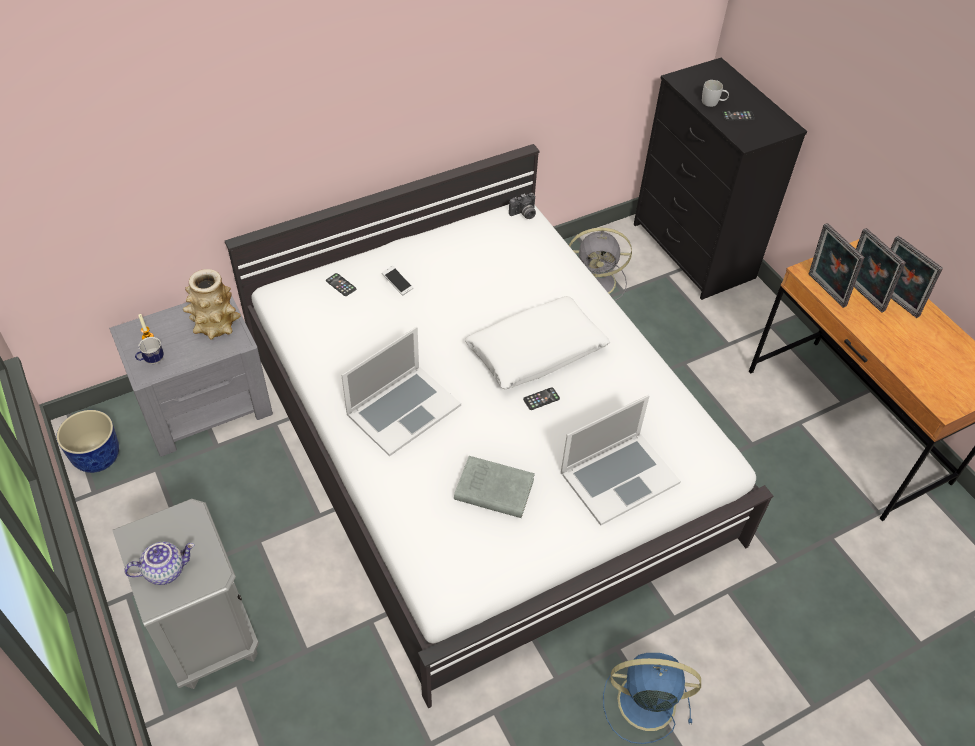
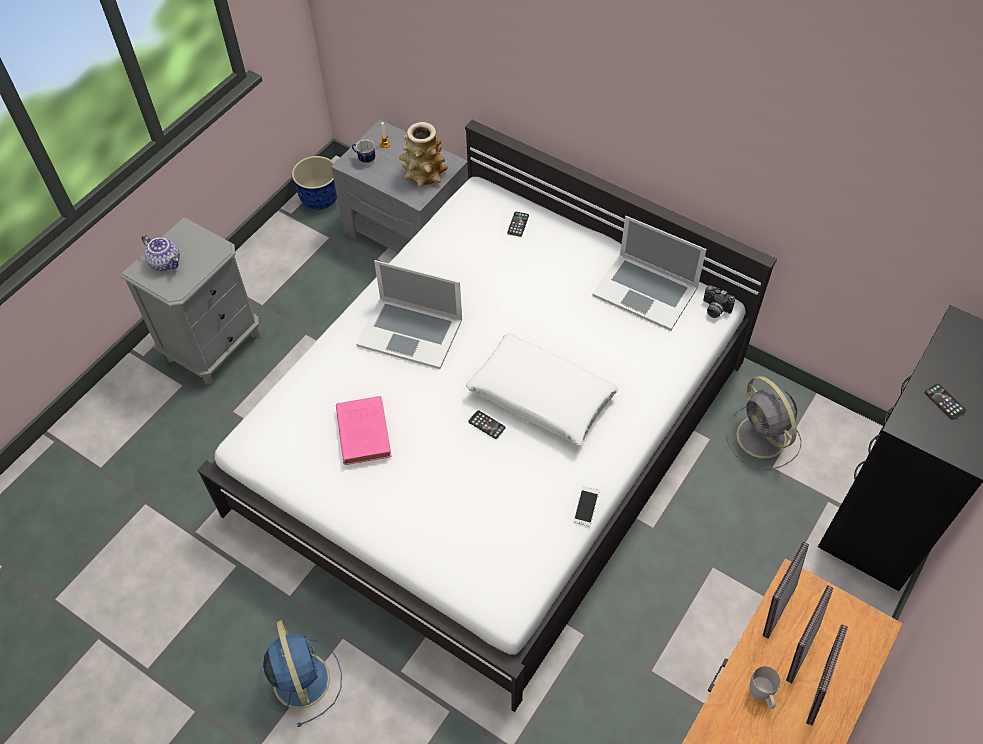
camera: 65 degrees right, 5 degrees up
(397, 284) = (548, 260): phone -> phone (586, 508)
(492, 489) = (363, 431): grey book -> pink book
(619, 477) = (434, 523): laptop -> laptop (645, 291)
(713, 103) = (946, 369): white mug -> white mug (762, 694)

